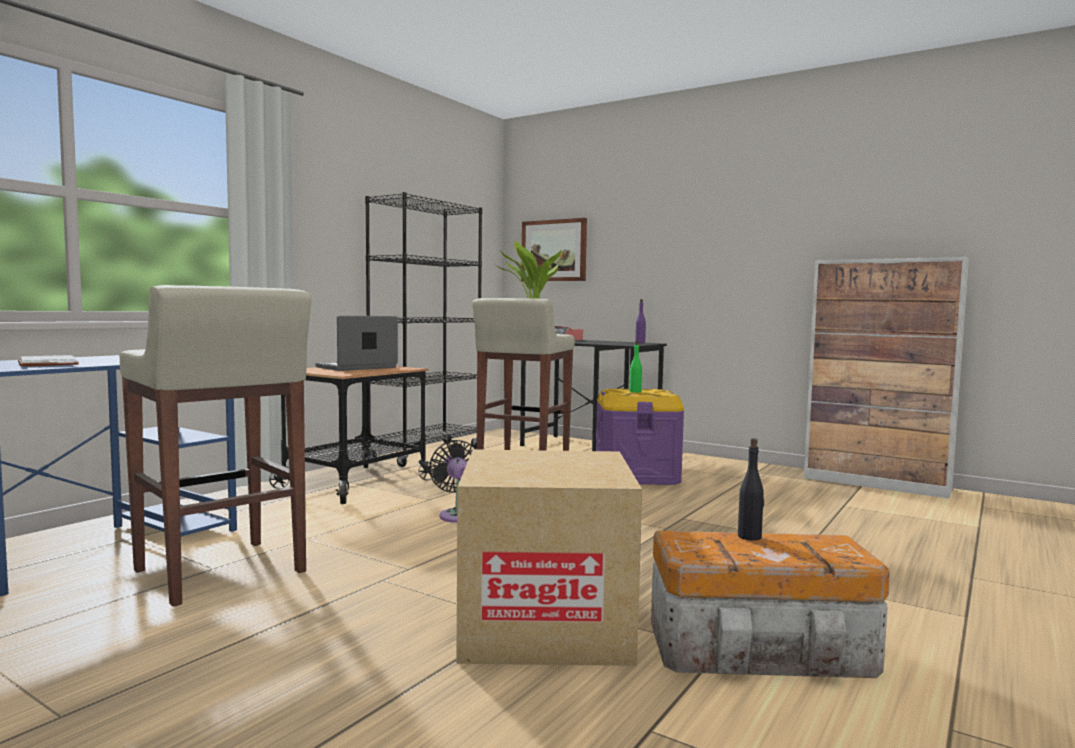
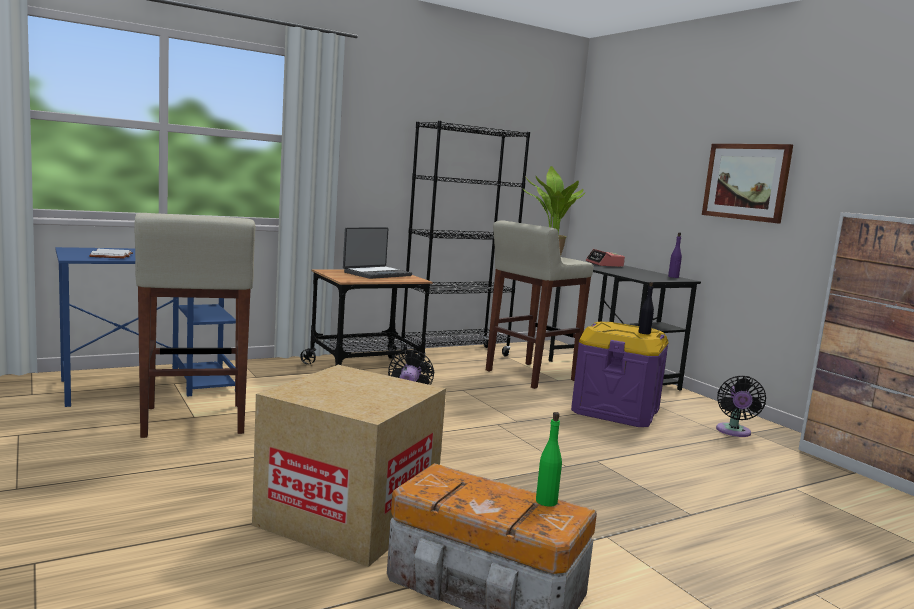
camera: 25 degrees right, 5 degrees up
(357, 367) = (376, 274): laptop -> laptop turned 150 degrees clockwise
(554, 250) = (616, 173): picture -> picture (746, 182)
(635, 391) = (622, 329): green bottle -> green bottle (546, 501)
(744, 474) = (733, 432): none -> black fan
(750, 537) = (497, 487): black bottle -> black bottle (644, 333)

